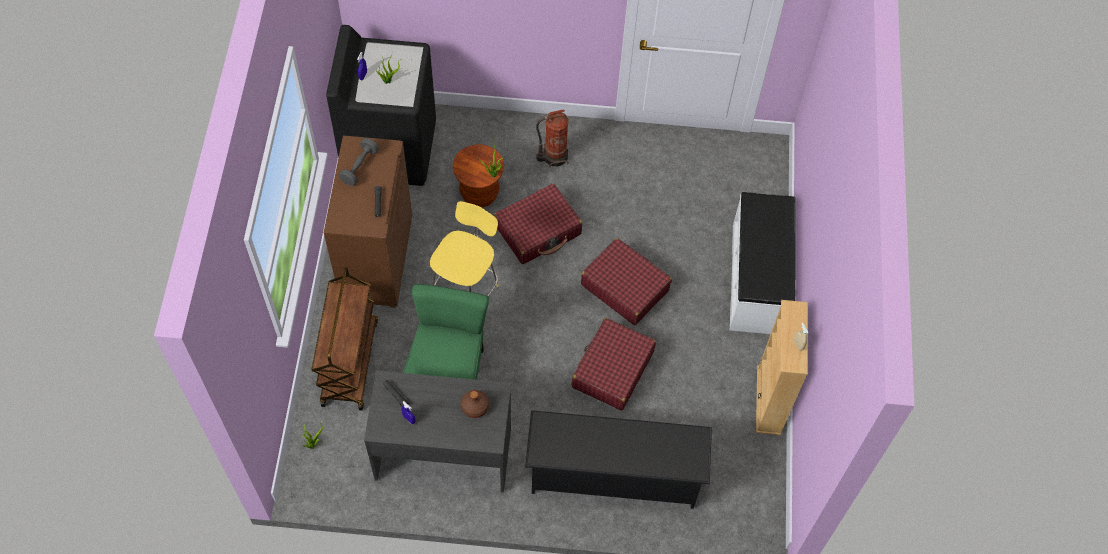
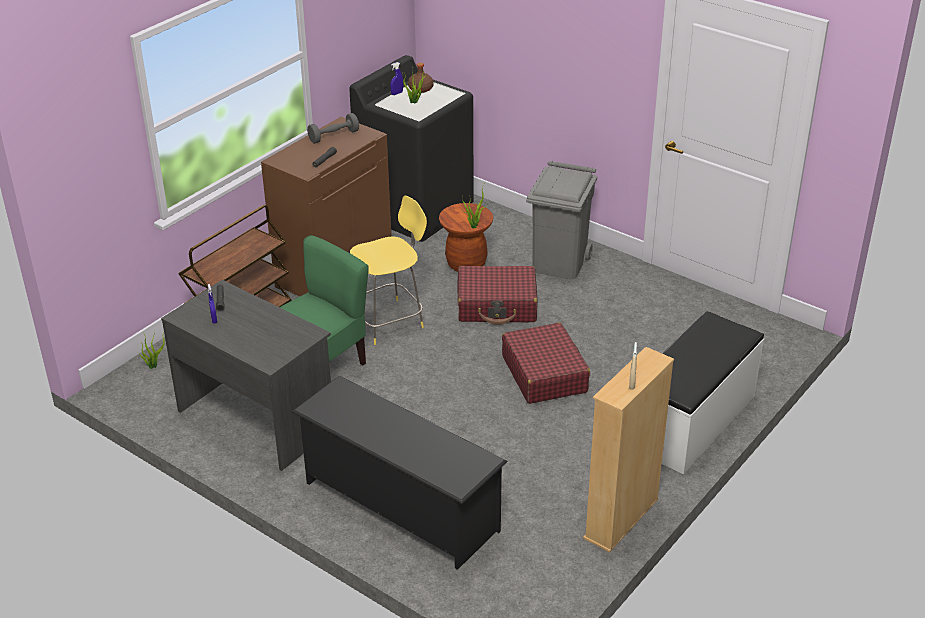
camera: 35 degrees right, 25 degrees down
(475, 406) = (280, 334): brown bottle -> brown bottle (421, 89)
(553, 156) = (559, 263): fire extinguisher -> grey trash can
(612, 370) = (475, 427): red suitcase -> none

